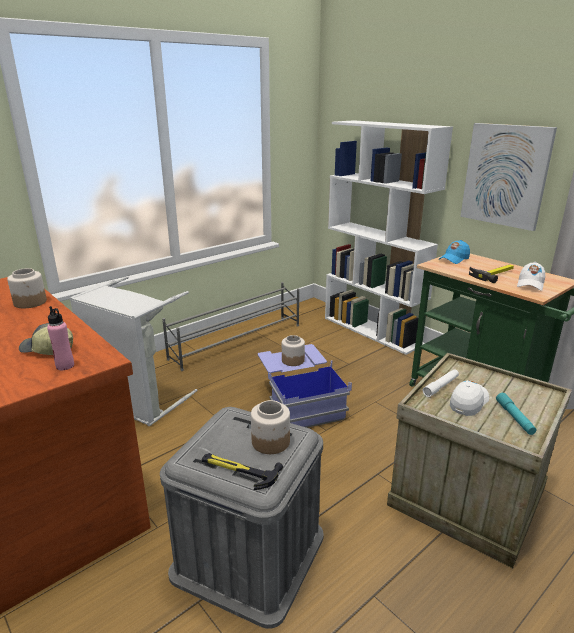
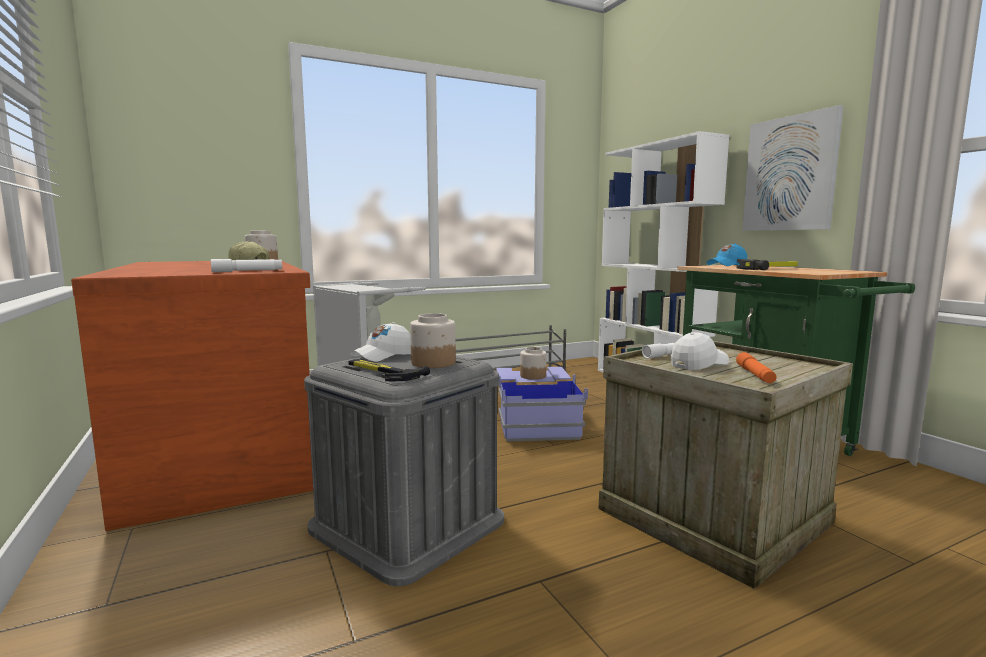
camera: 15 degrees right, 15 degrees down
(65, 366) = (248, 271): pink bottle -> white flashlight
(514, 418) = (755, 375): turquoise flashlight -> orange flashlight
(530, 284) = (812, 271): white cap -> white cap (383, 356)

